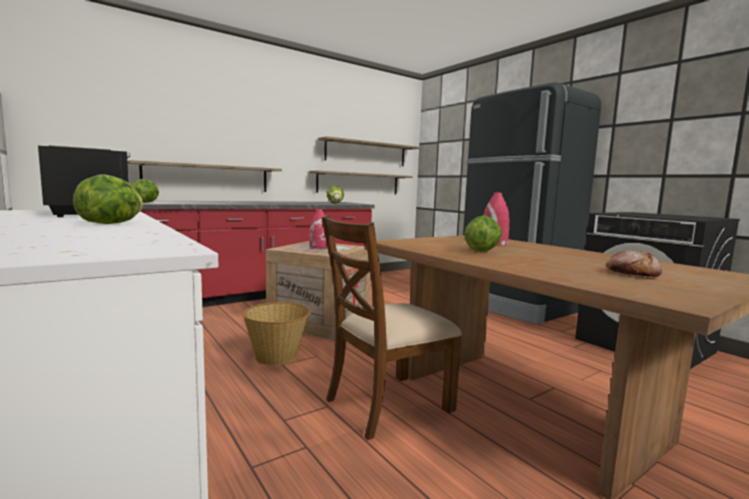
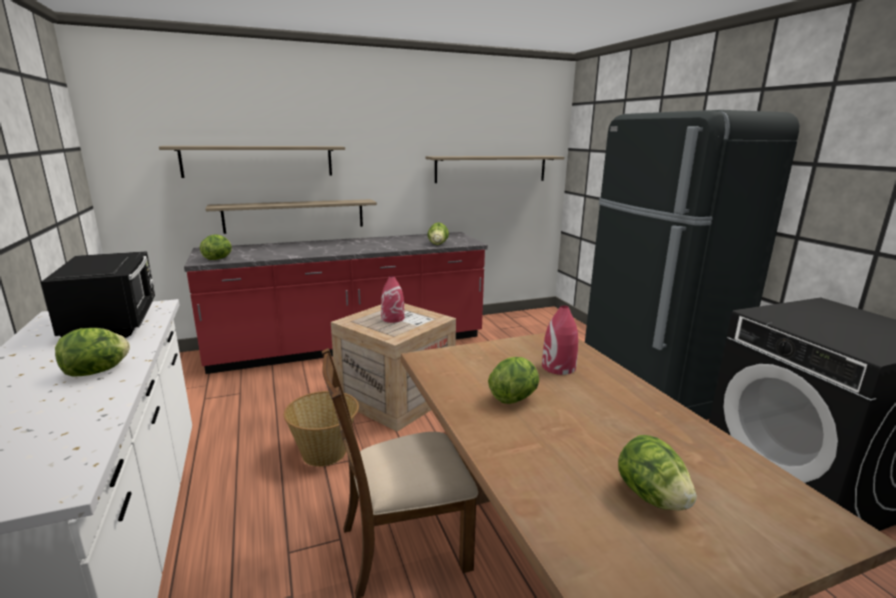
camera: 15 degrees right, 10 degrees up
(358, 183) = (480, 207): shelf -> shelf (258, 161)
(631, 274) = (651, 497): bread -> lettuce

